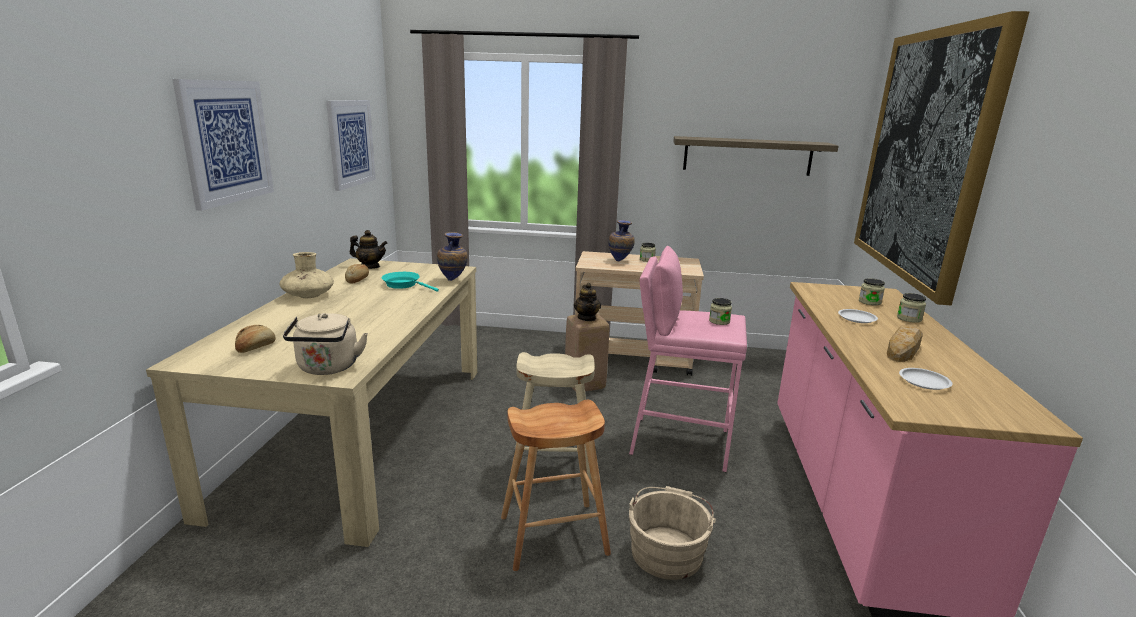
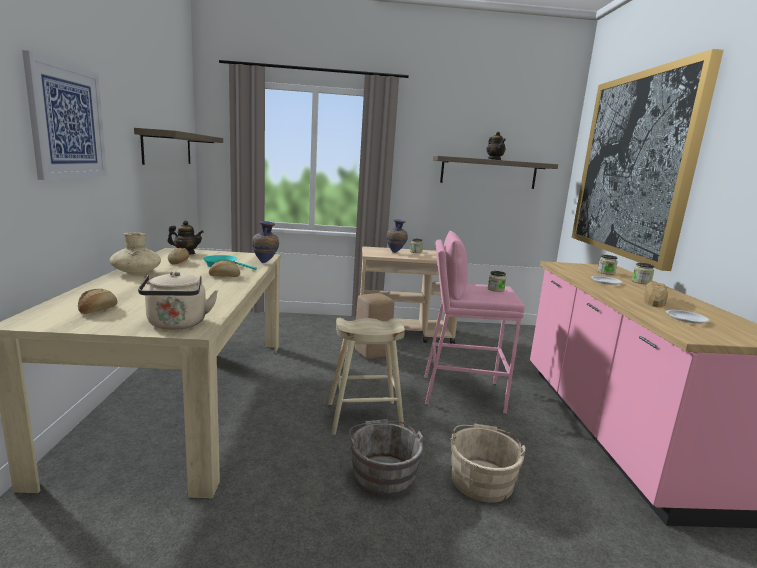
camera: 10 degrees left, 5 degrees down
(351, 143) = (167, 148): picture -> shelf
(400, 301) = (224, 276): none -> bread
(554, 535) = (382, 474): brown stool -> grey bucket
(587, 318) = (375, 296): teapot -> teapot (494, 159)

